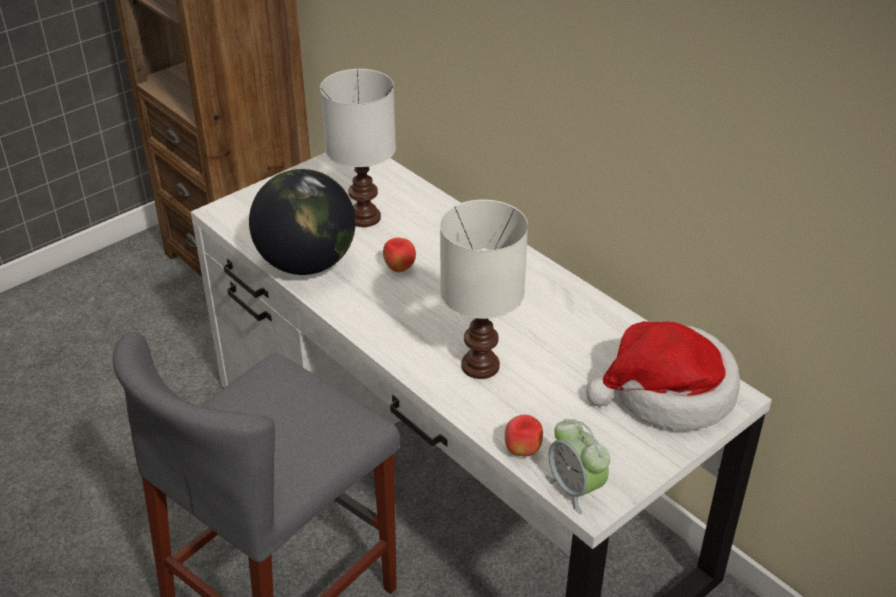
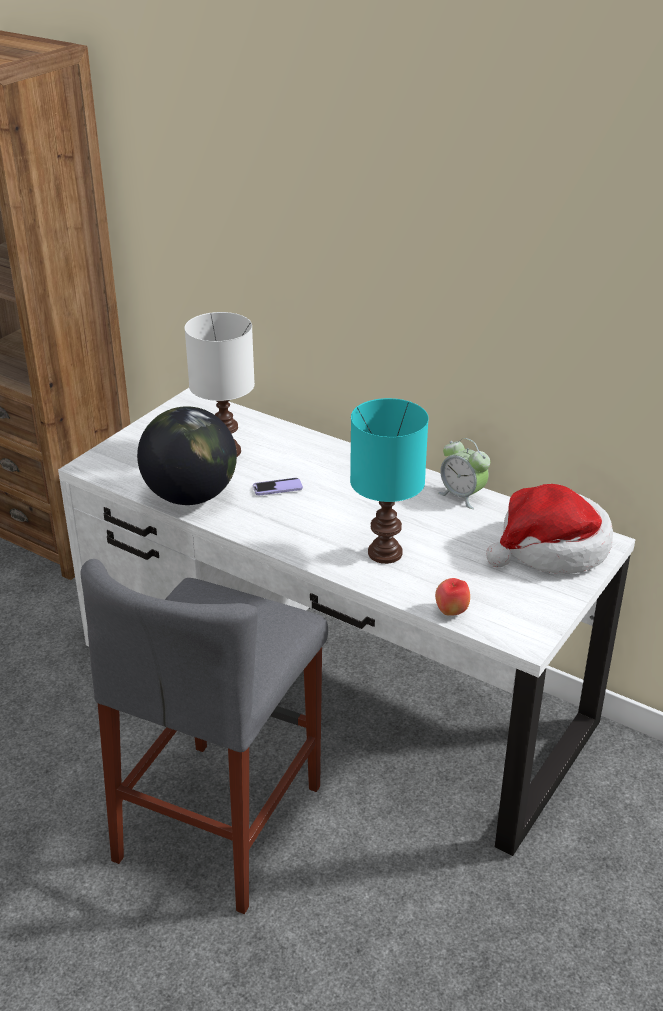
camera: 15 degrees left, 5 degrees down
(399, 269) = (277, 488): apple -> phone
(478, 366) = (383, 553): white table lamp -> turquoise table lamp
(575, 488) = (508, 632): alarm clock -> alarm clock (462, 496)

